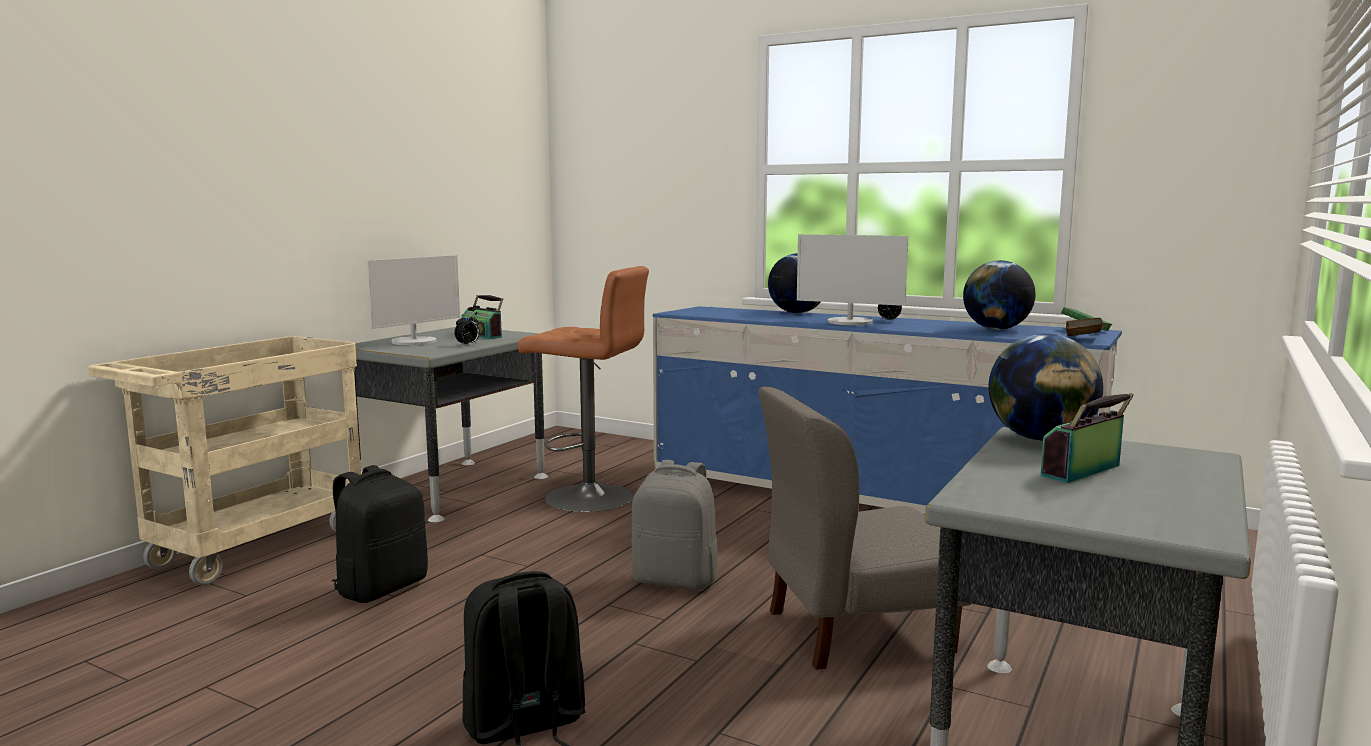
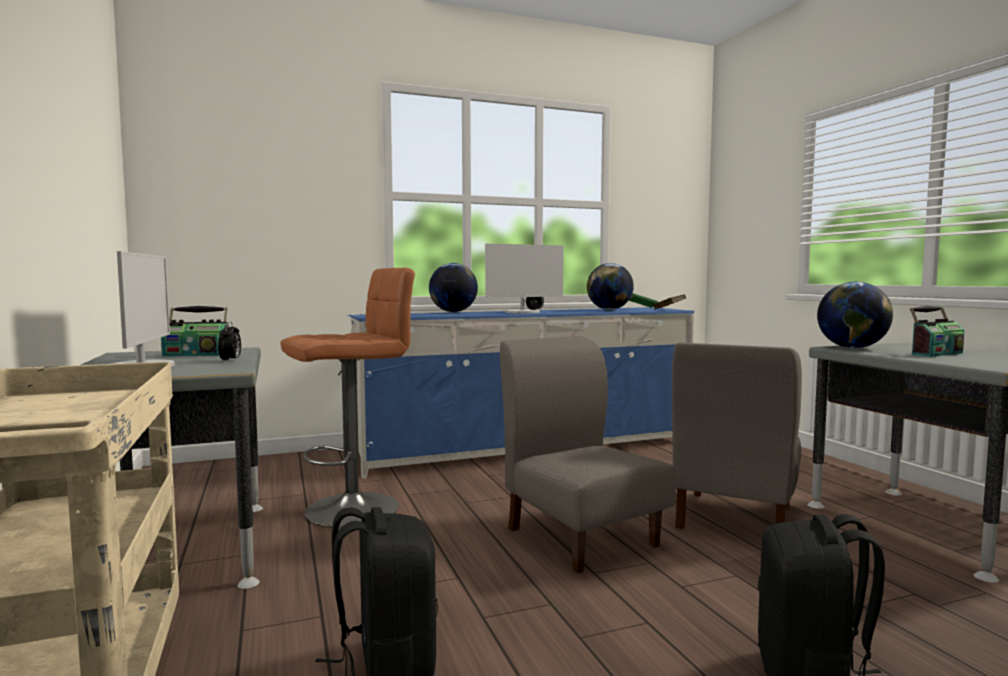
camera: 50 degrees left, 5 degrees down
(676, 580) = (581, 536): grey backpack -> grey chair
(1083, 471) = (935, 353): radio -> radio turned 120 degrees counterclockwise

